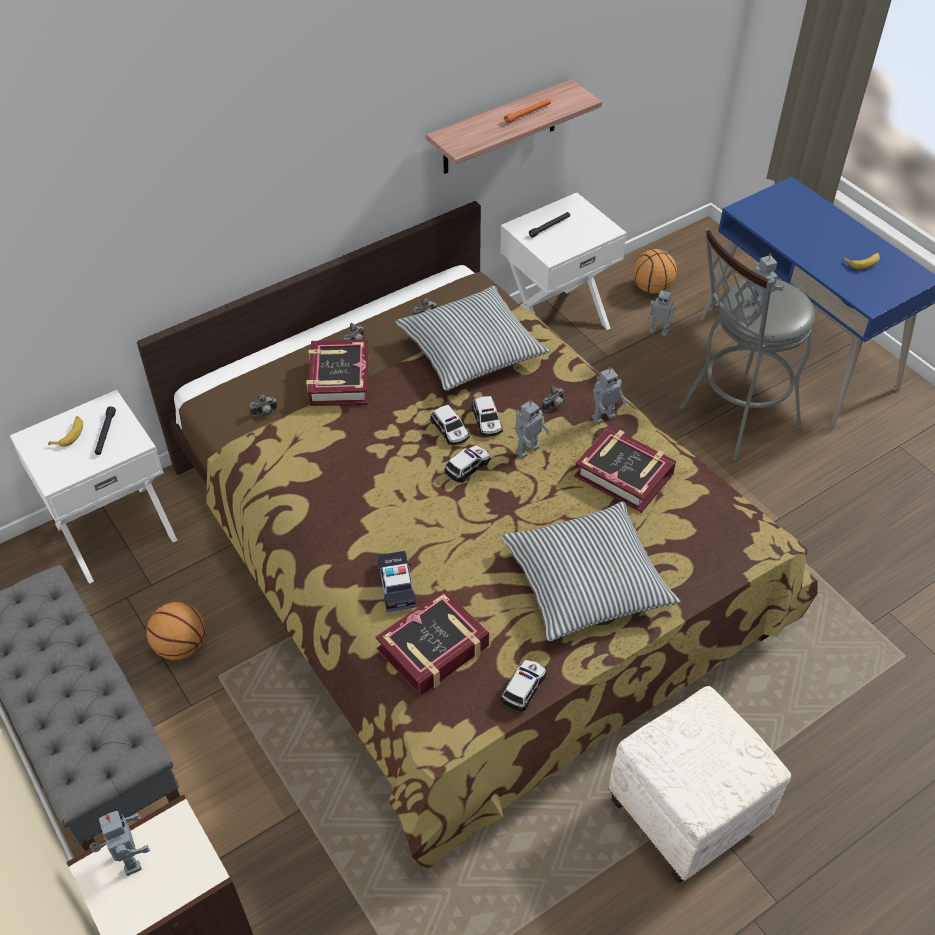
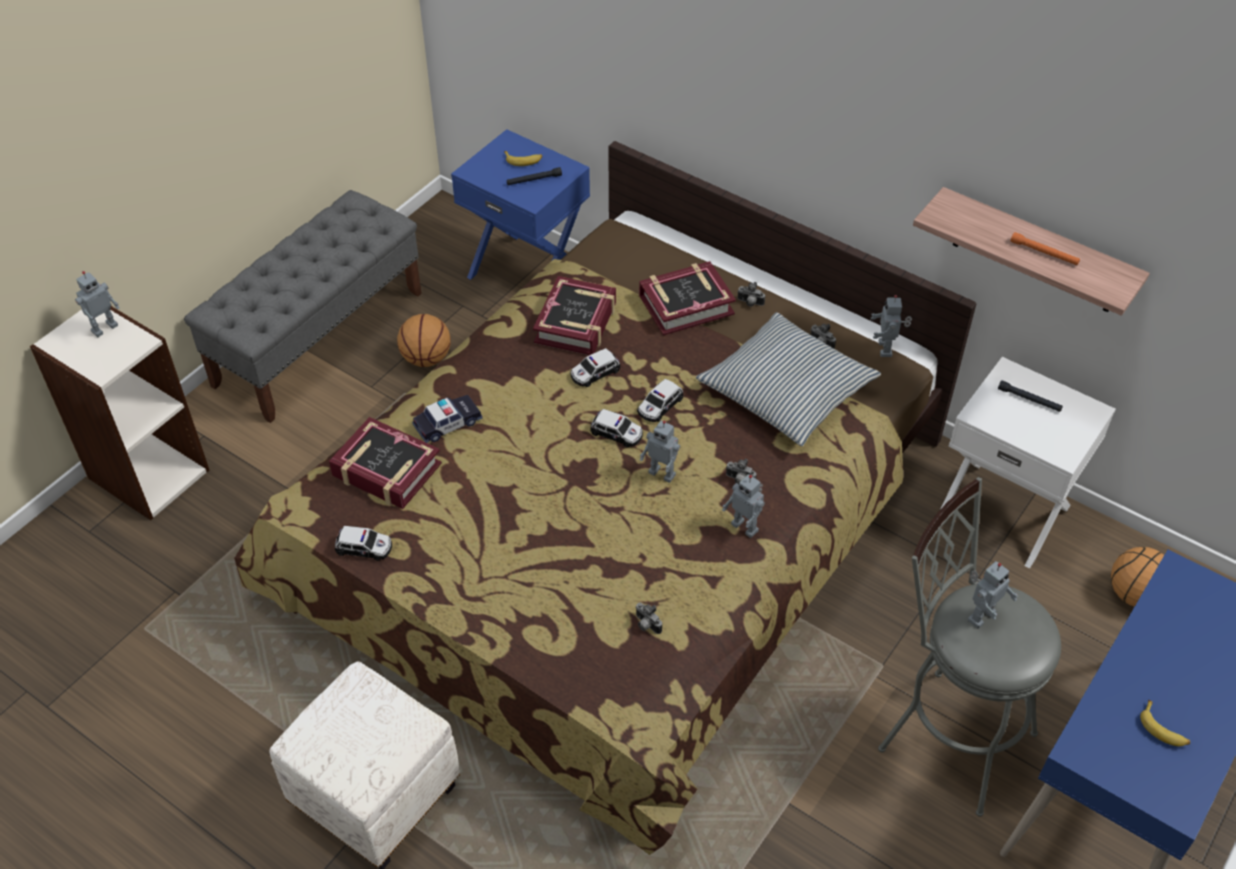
camera: 70 degrees right, 0 degrees up
(115, 531) = (528, 271): white nightstand -> blue nightstand
(265, 413) = (620, 272): camera -> camera (646, 625)
(487, 421) = (687, 431): toy car -> toy car (594, 373)
(586, 581) = (507, 565): pillow -> none
(624, 475) = (666, 564): book -> book (576, 323)
(658, 331) = (1057, 620): toy robot -> toy robot (886, 349)

